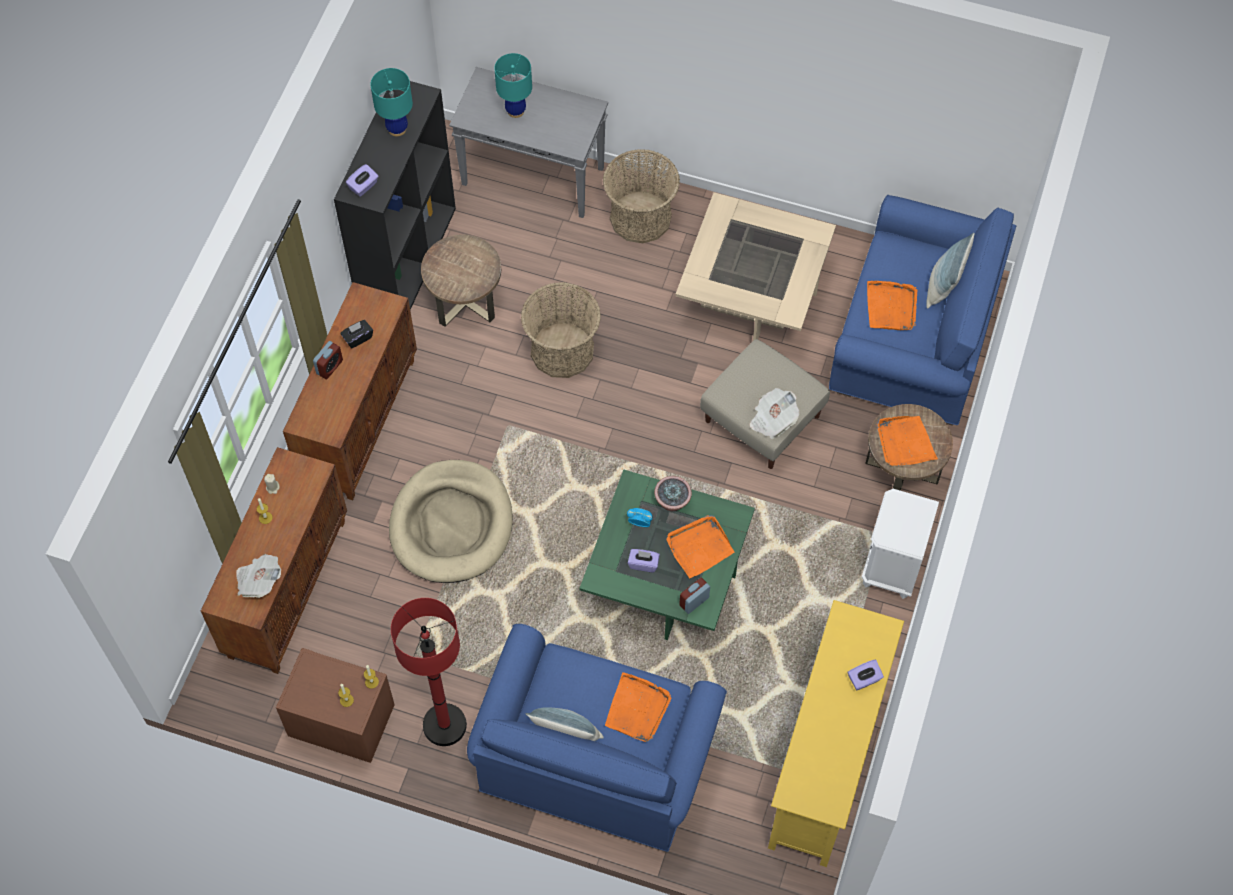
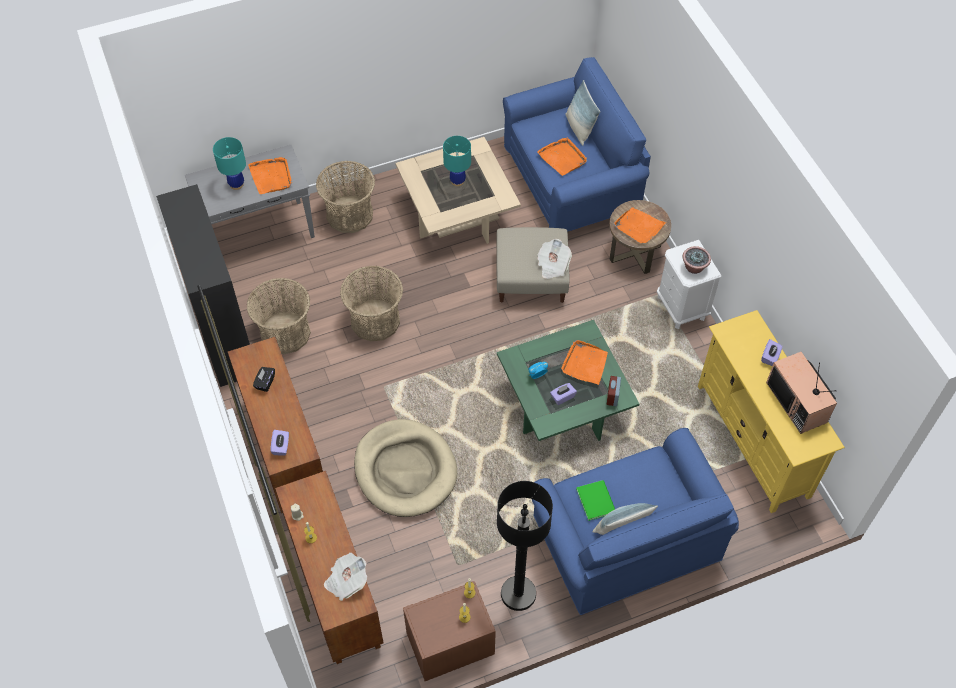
camera: 40 degrees left, 5 degrees down
(329, 367) = (263, 413): alarm clock -> none
(363, 186) = (202, 273): purple tissue box -> purple tissue box (281, 447)
(397, 129) = (191, 225): turquoise table lamp -> turquoise table lamp (457, 181)
(444, 725) = (518, 593): red floor lamp -> black floor lamp
(465, 301) = (285, 333): brown side table -> basket
(570, 688) = (596, 499): none -> green book
(637, 709) = (647, 480): orange tray -> orange tray (271, 177)
(672, 502) = (544, 350): potted plant -> potted plant (694, 267)
(844, 747) = (798, 402): none -> television

